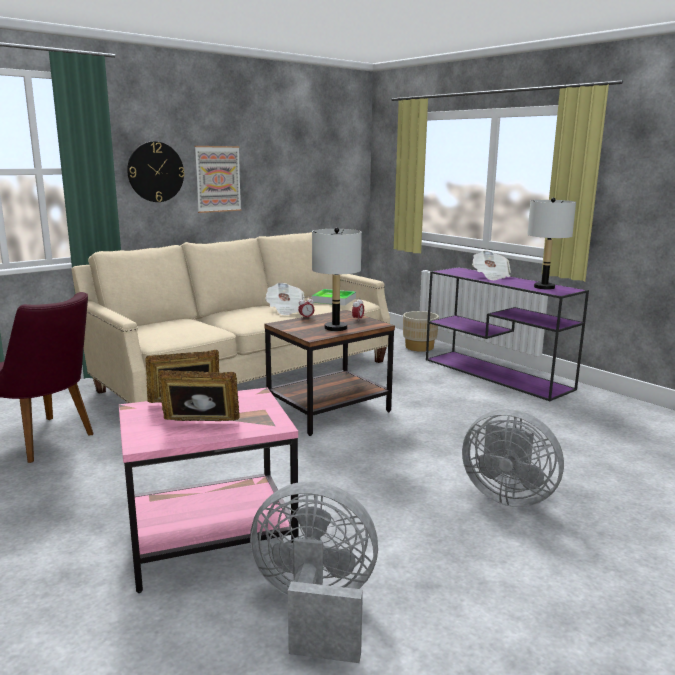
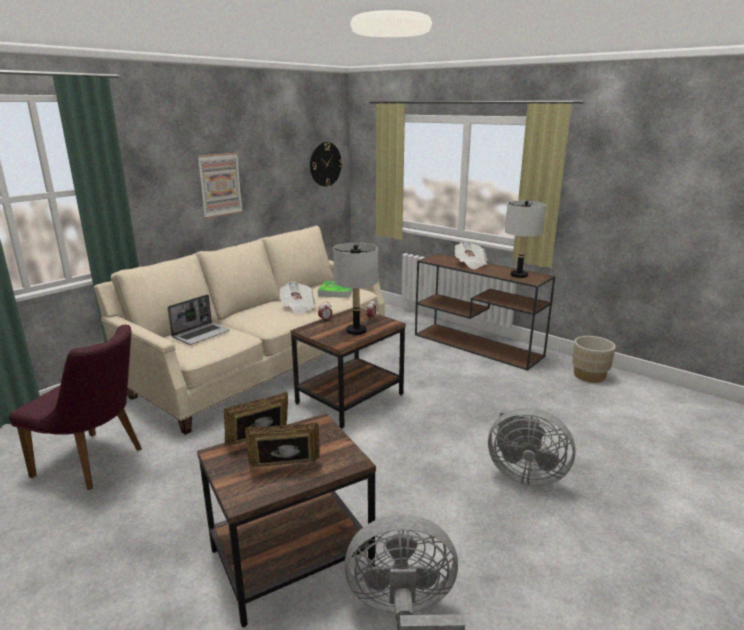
camera: 10 degrees left, 5 degrees up
(155, 172) = (163, 184): wall clock -> wall clock (325, 164)
(173, 325) = (201, 334): none -> laptop
(210, 543) = (292, 561): pink side table -> brown side table
(419, 347) = (405, 321): beige planter -> beige planter (589, 375)
(497, 374) = (478, 345): purple console table -> brown console table

